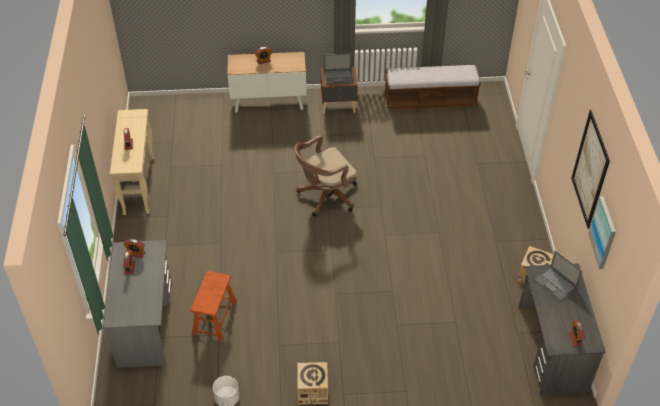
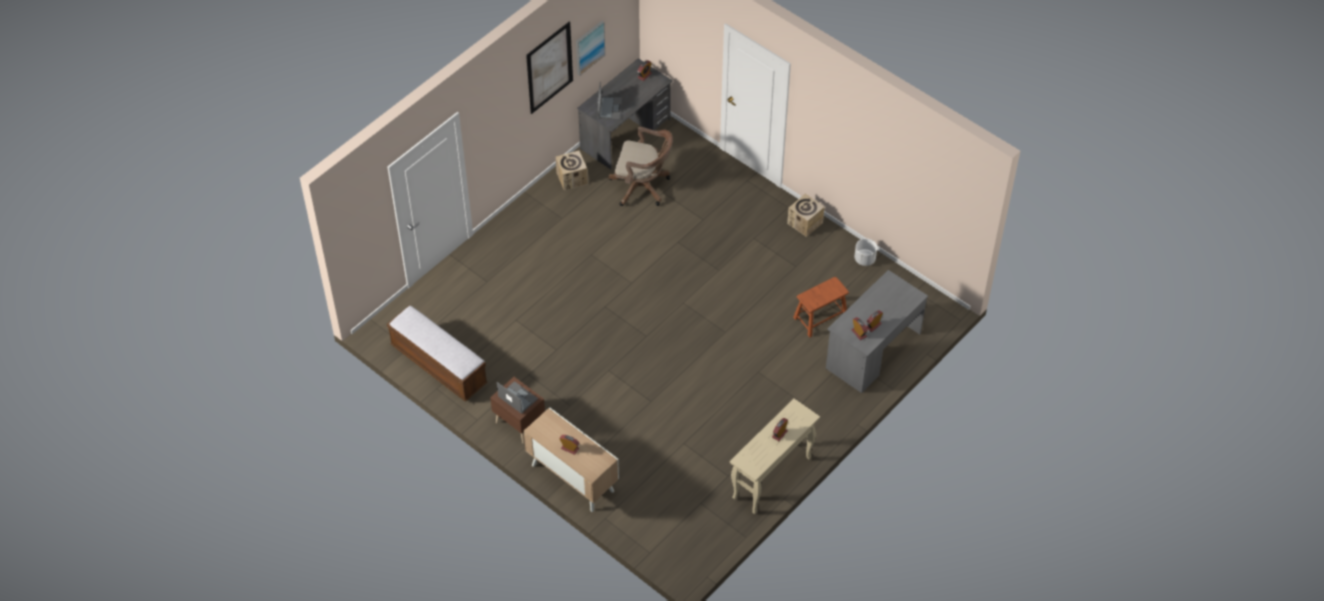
camera: 135 degrees left, 5 degrees up
(325, 197) = (636, 347): brown office chair -> brown office chair (643, 187)

